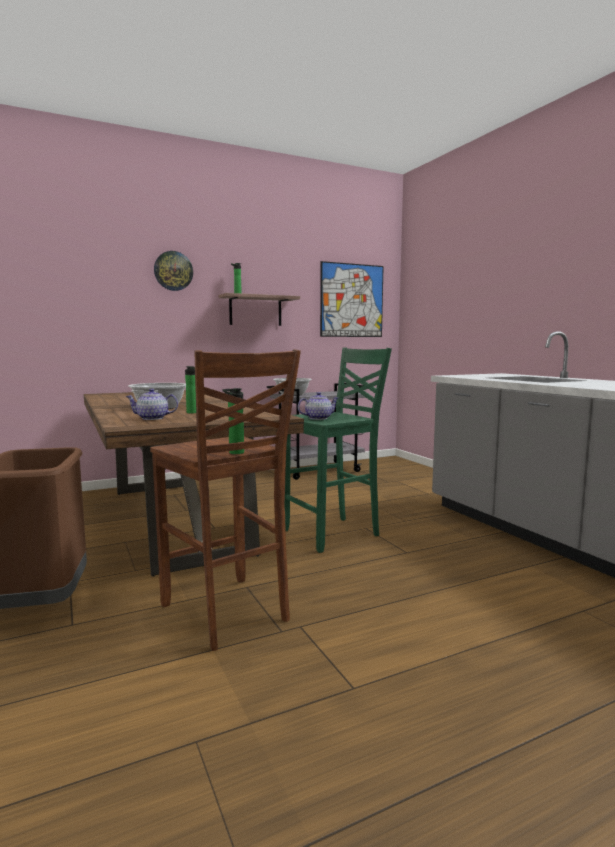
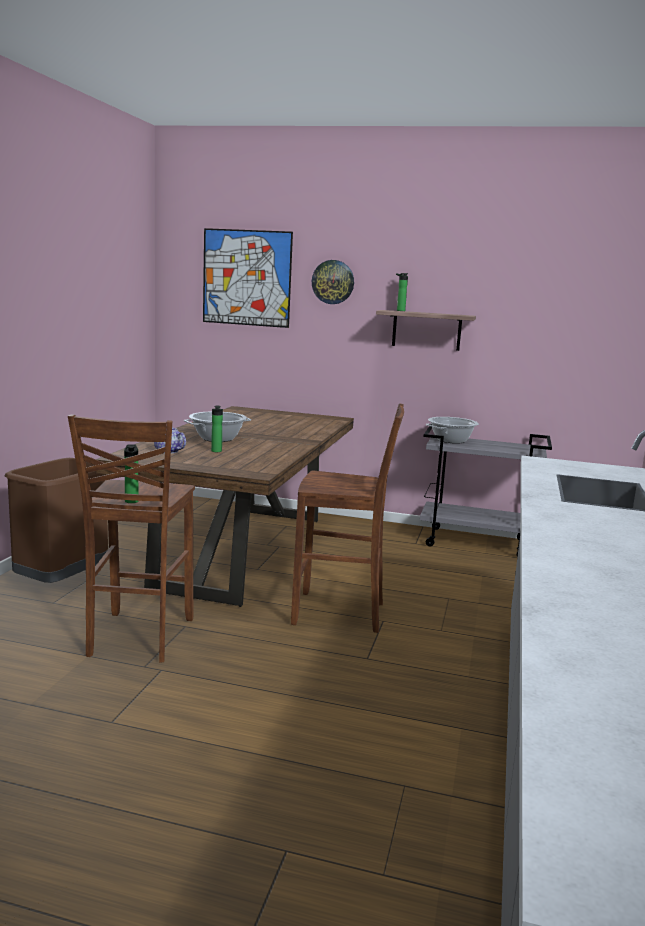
camera: 40 degrees right, 5 degrees up
(318, 418) = (325, 482): teapot -> none
(333, 533) = (341, 613): green stool -> brown stool
(352, 300) = (574, 322): picture -> picture (246, 278)

